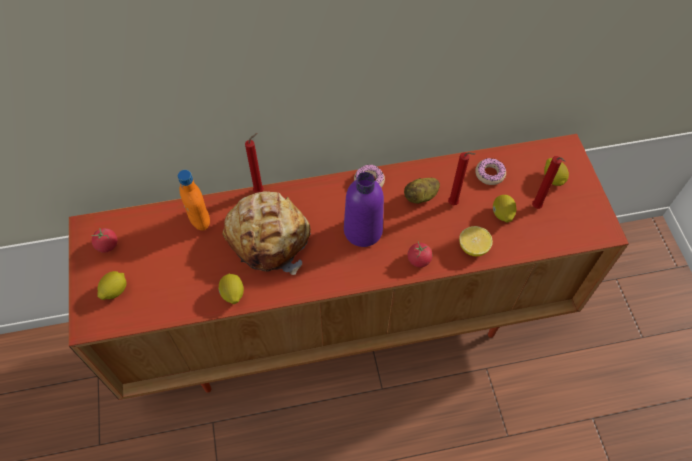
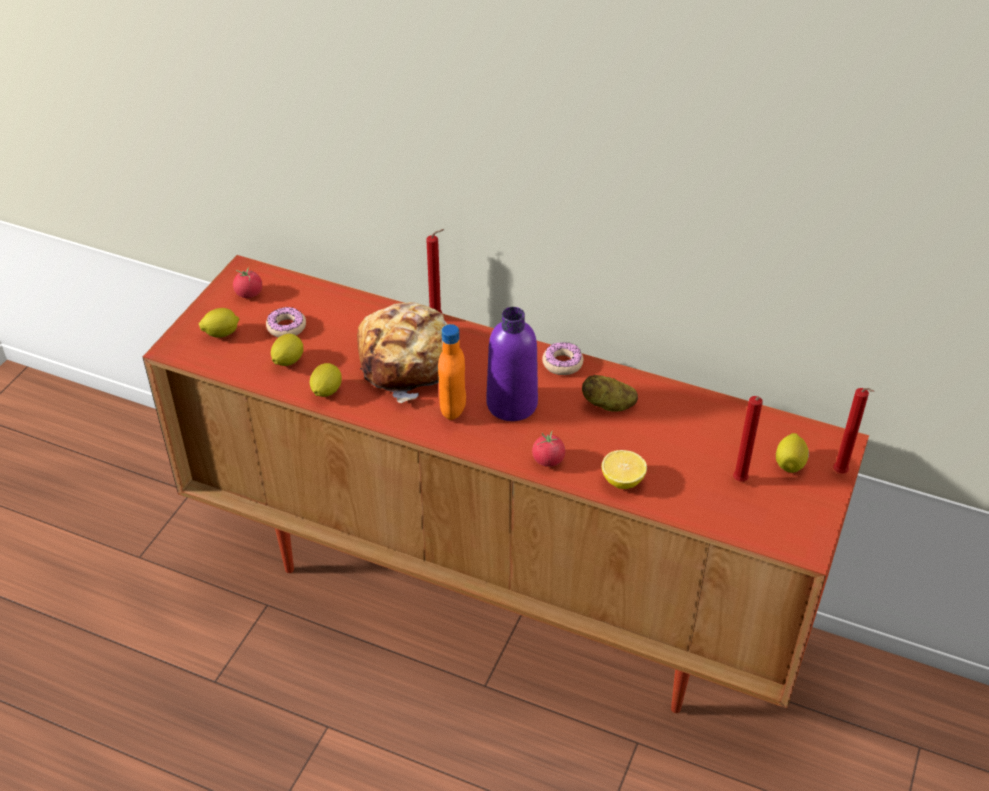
camera: 35 degrees right, 15 degrees down
(200, 220) = (353, 315): orange bottle -> orange bottle (453, 409)
(454, 204) = (641, 430): red candle -> red candle (841, 474)
(490, 174) = (712, 422): donut -> donut (286, 327)
(502, 214) = (688, 467): lemon -> lemon (288, 361)

